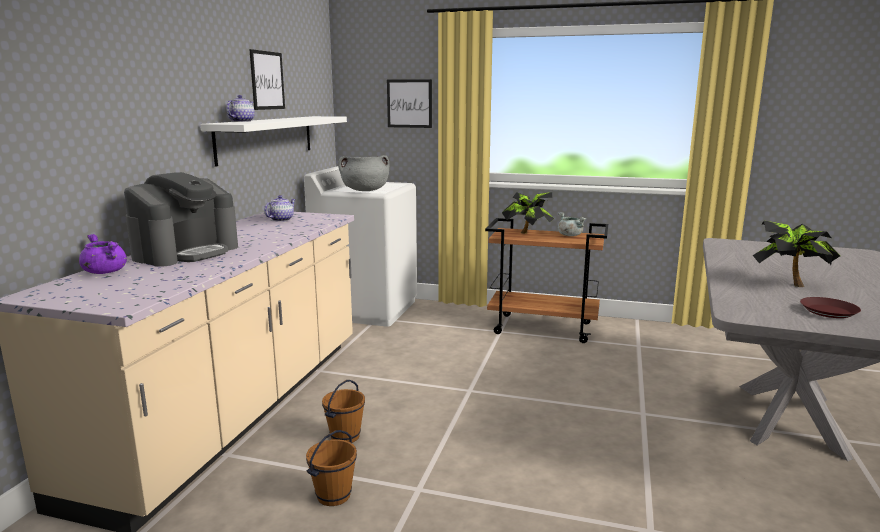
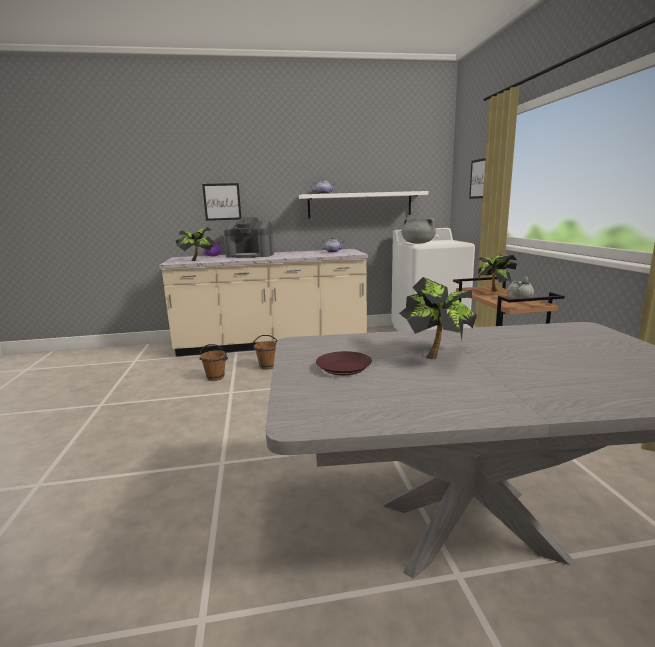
camera: 65 degrees right, 0 degrees up
(152, 285) = (198, 260): none -> potted plant
(267, 80) = (365, 169): picture -> picture (222, 202)

